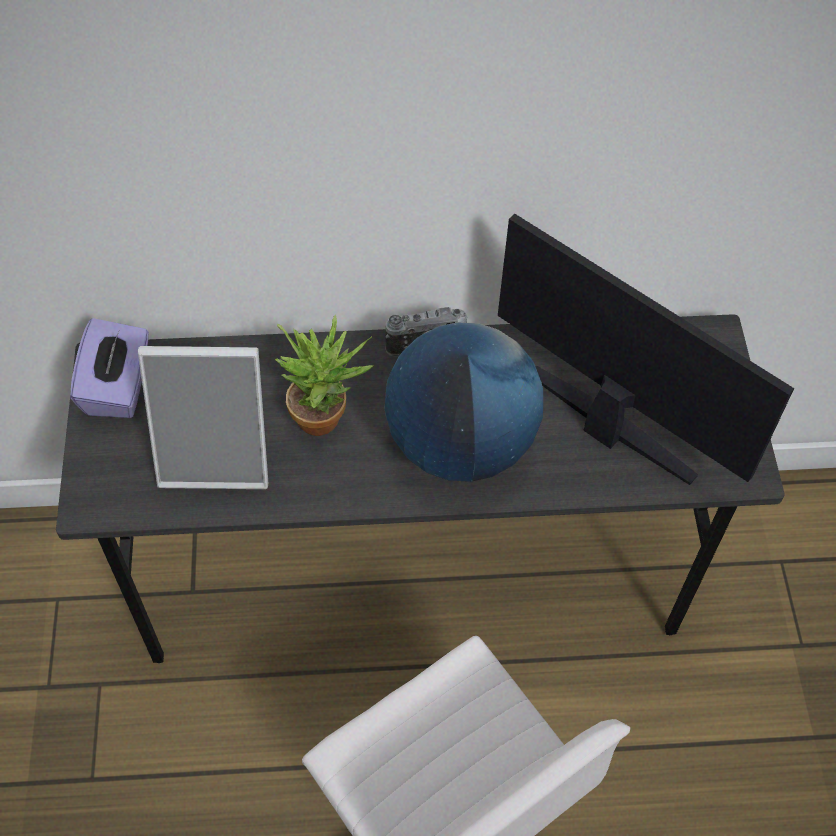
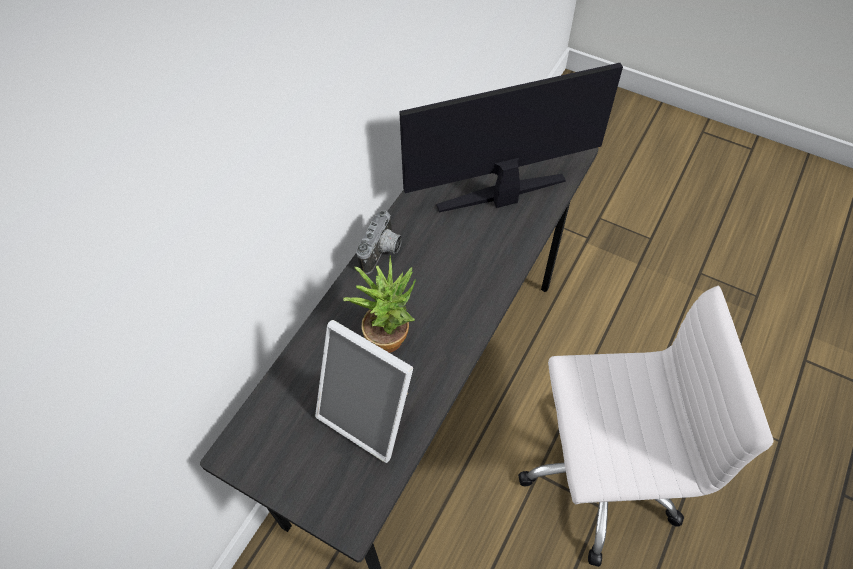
camera: 55 degrees left, 0 degrees up
(119, 387) = (263, 453): purple tissue box -> none
(218, 454) = (370, 415): picture frame -> picture frame turned 90 degrees clockwise
(460, 443) = (462, 272): globe -> none

